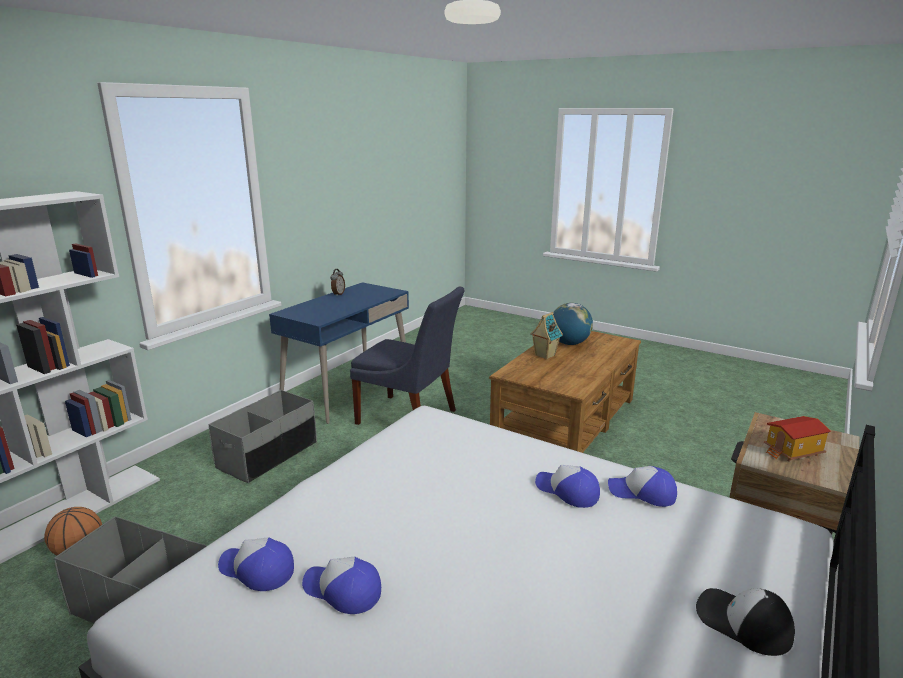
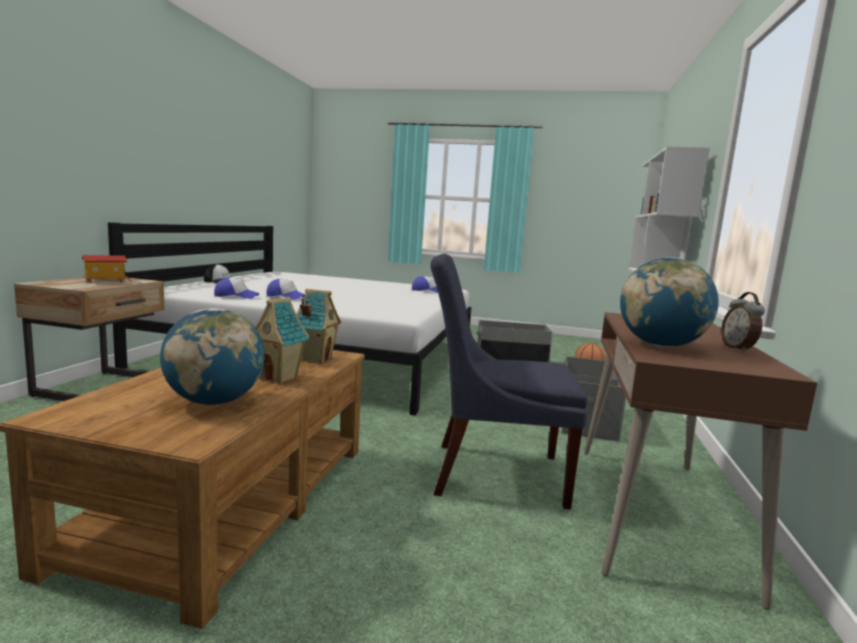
camera: 160 degrees right, 10 degrees down
(342, 591) = (388, 288): cap -> none
(348, 390) = (655, 512): blue desk -> brown desk
(374, 297) = (661, 345): none -> globe
(524, 370) = (315, 359): none -> toy house

